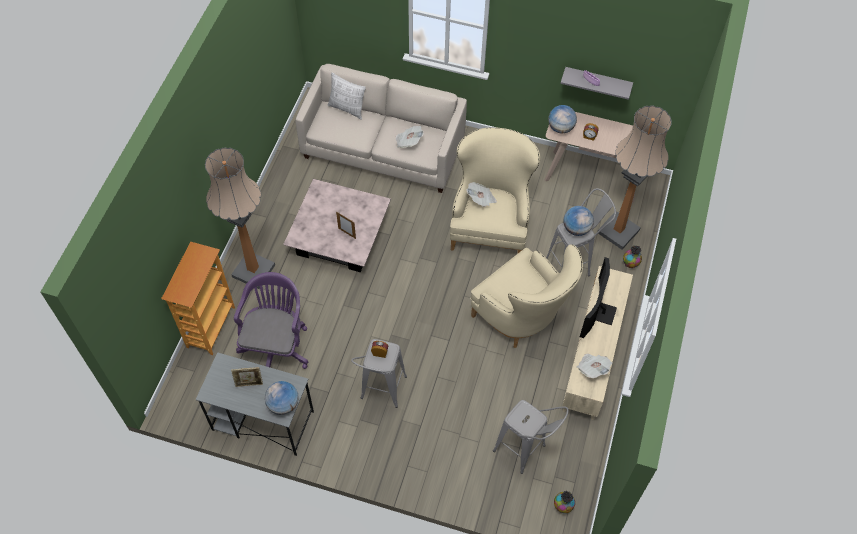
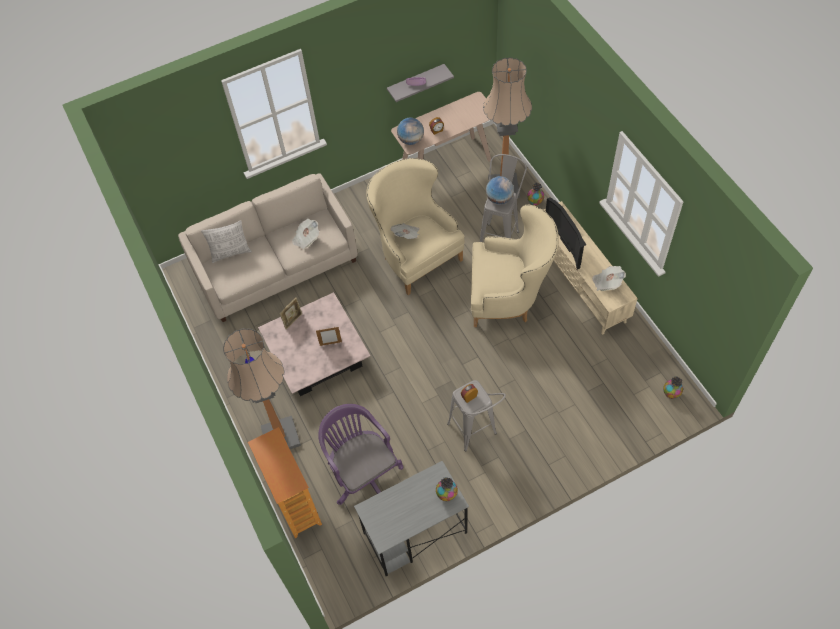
camera: 40 degrees left, 0 degrees up
(249, 384) = (405, 504): picture frame -> picture frame (293, 320)
(283, 404) = (447, 494): globe -> vase
(525, 453) = (611, 383): grey stool -> none

